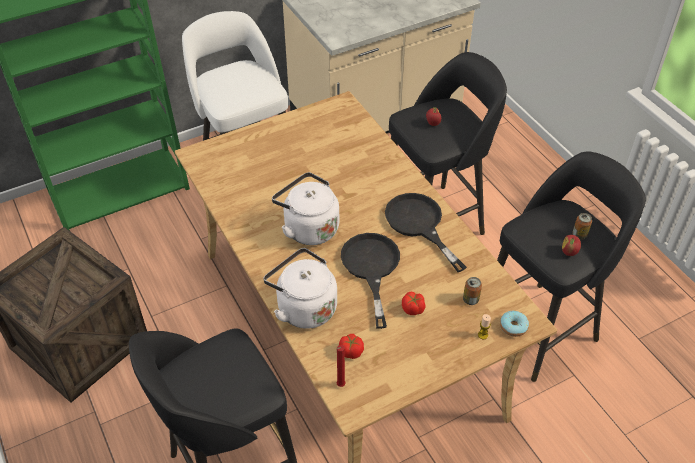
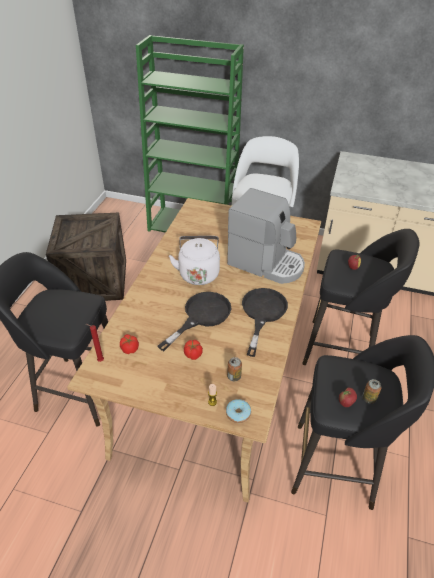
camera: 45 degrees right, 5 degrees down
(303, 307) = (139, 309): white kettle -> none
(358, 171) = (266, 263): none -> coffee machine

